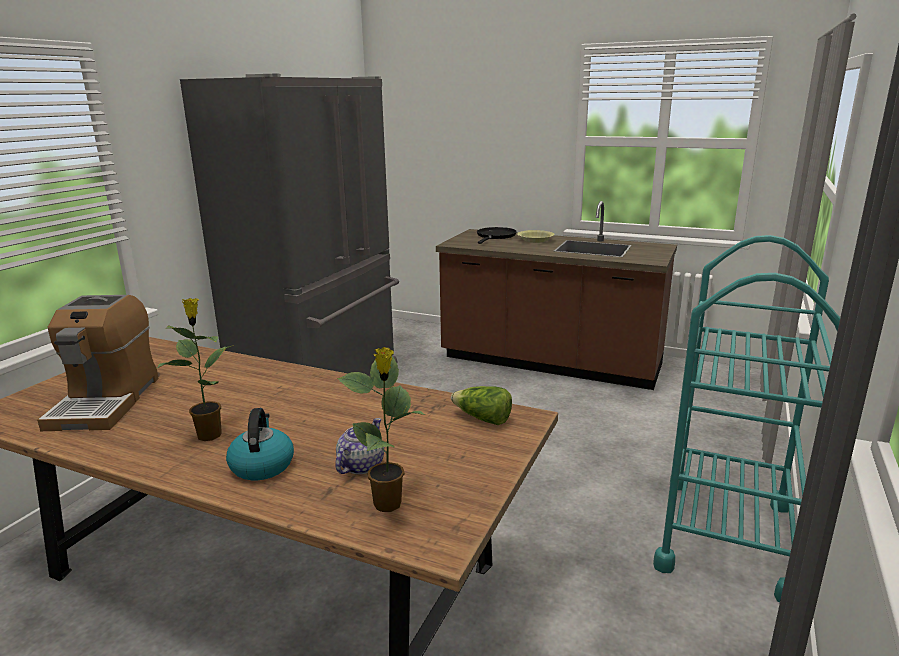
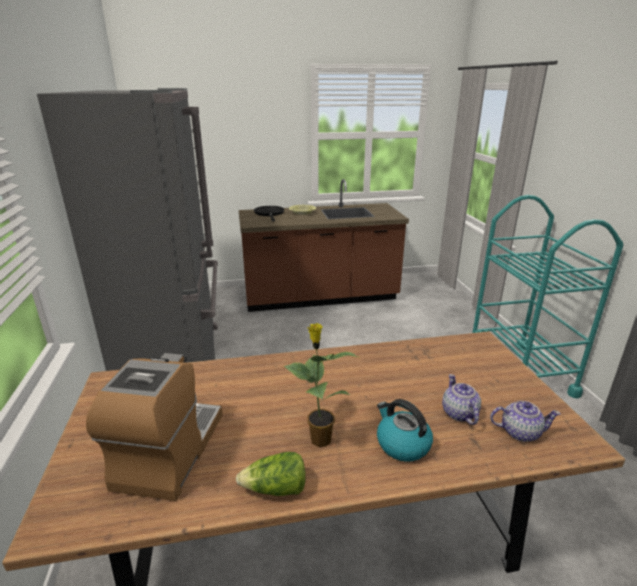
camera: 35 degrees left, 5 degrees up
(106, 401) = (169, 451): coffee machine -> coffee machine turned 135 degrees counterclockwise
(388, 504) = (519, 432): potted plant -> teapot
(483, 419) = (464, 351): lettuce -> lettuce (276, 489)

